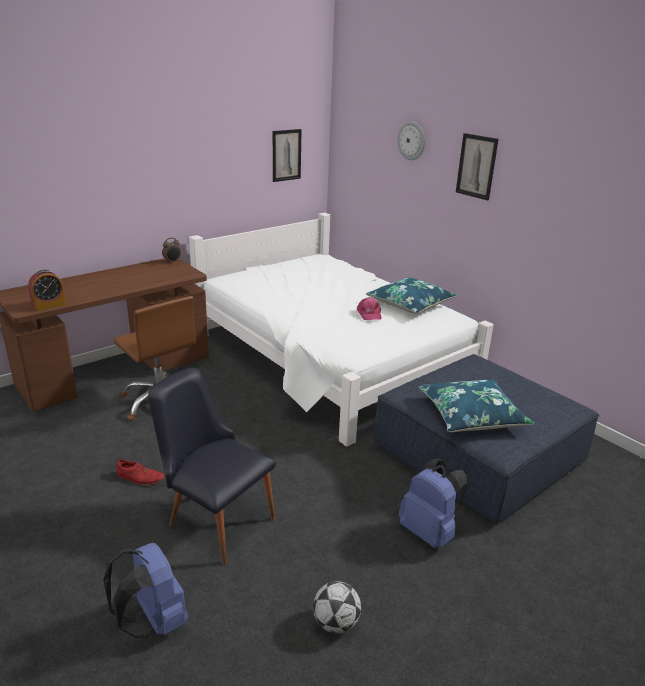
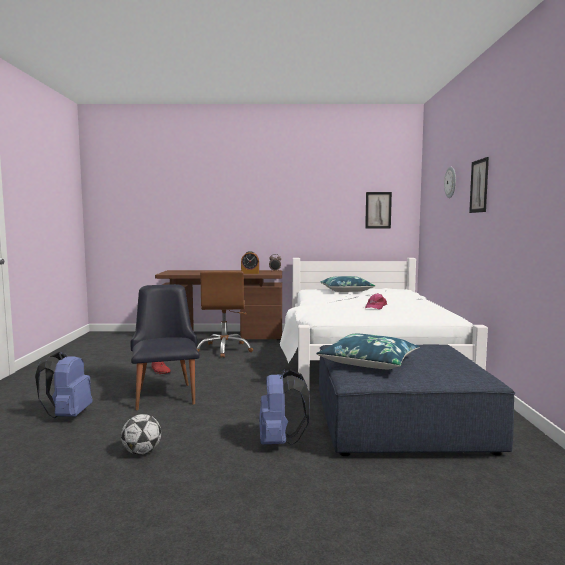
camera: 40 degrees right, 20 degrees down
(49, 305) = (178, 274): alarm clock -> alarm clock (250, 273)
(410, 304) = (423, 309): blue pillow -> blue pillow (346, 291)

